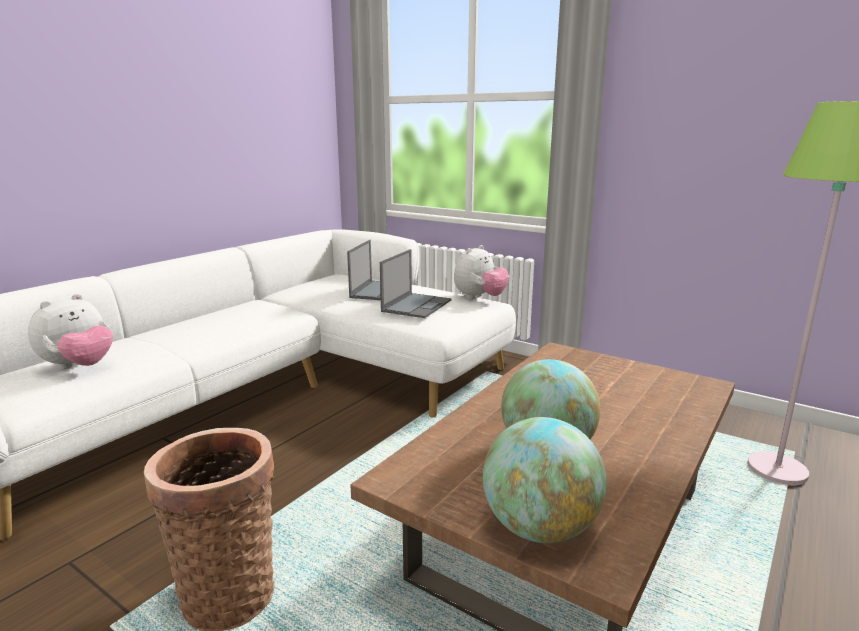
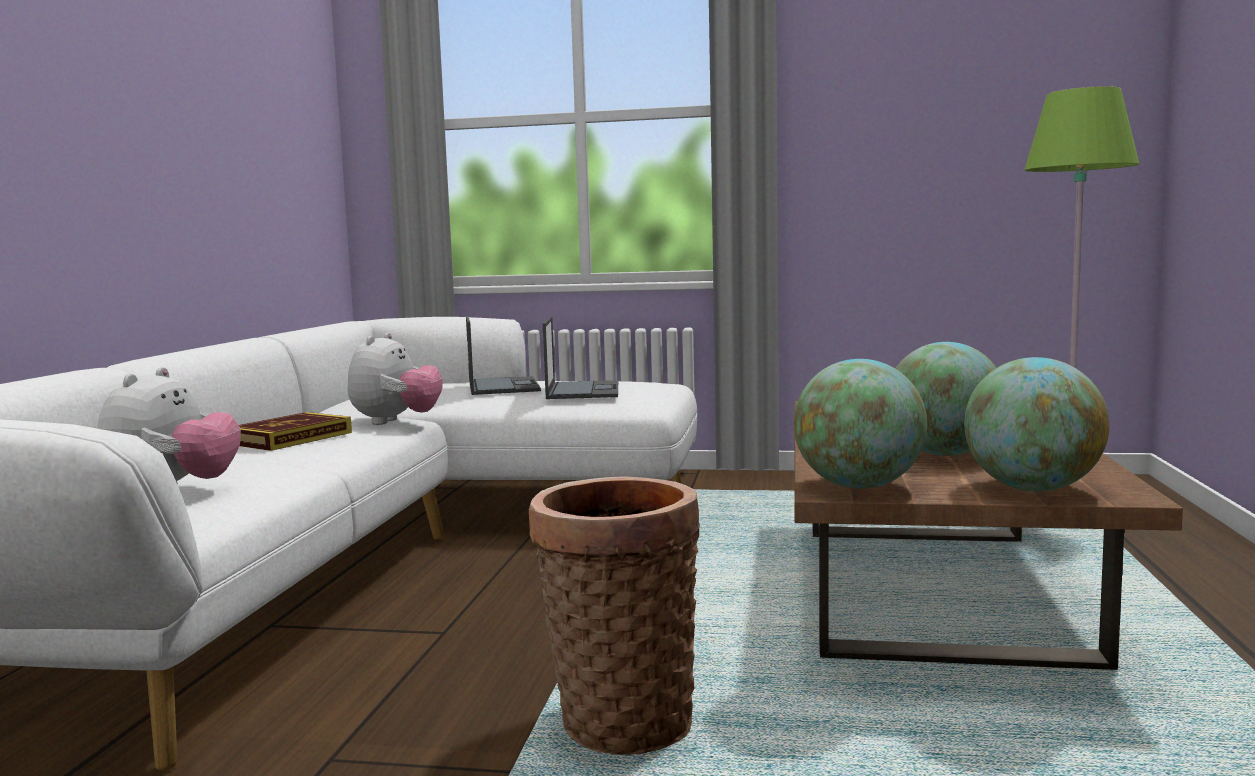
camera: 25 degrees left, 10 degrees down
(206, 323) = (290, 438): none -> book
(419, 478) = (859, 486): none -> globe
(479, 298) = (646, 381): plush toy -> plush toy (396, 422)

